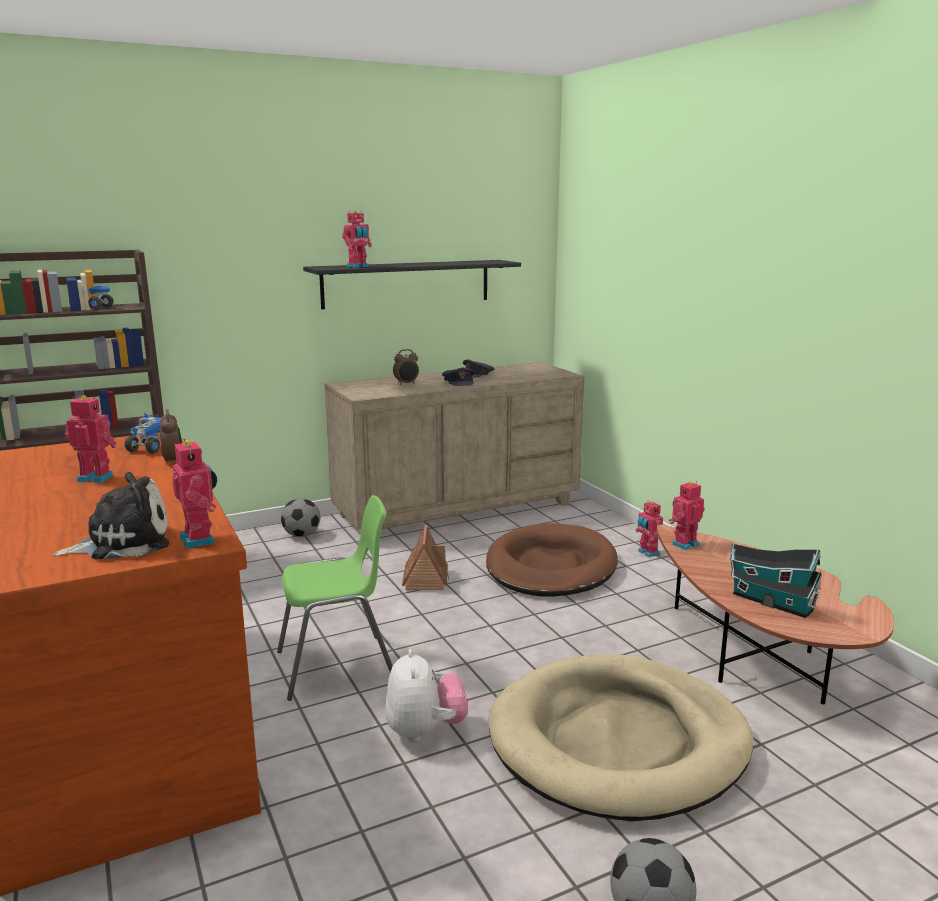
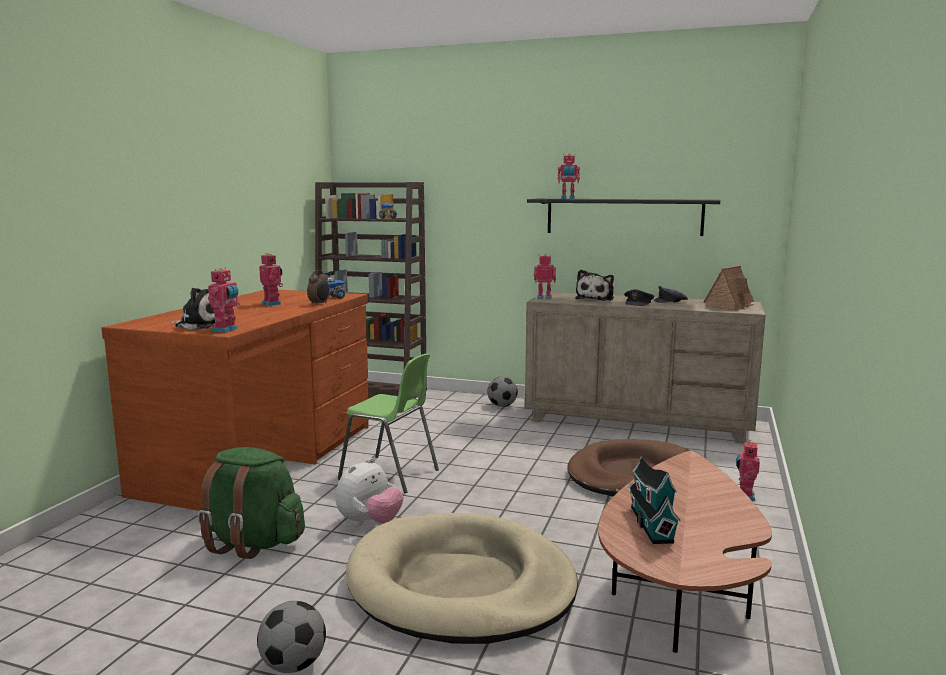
camera: 45 degrees right, 5 degrees down
(347, 831) = (253, 543): none -> green backpack
(406, 384) = (596, 299): alarm clock -> plush toy
(425, 578) = (530, 451): toy house -> toy house (729, 306)
(684, 544) = (678, 467): toy robot -> toy robot (544, 298)

